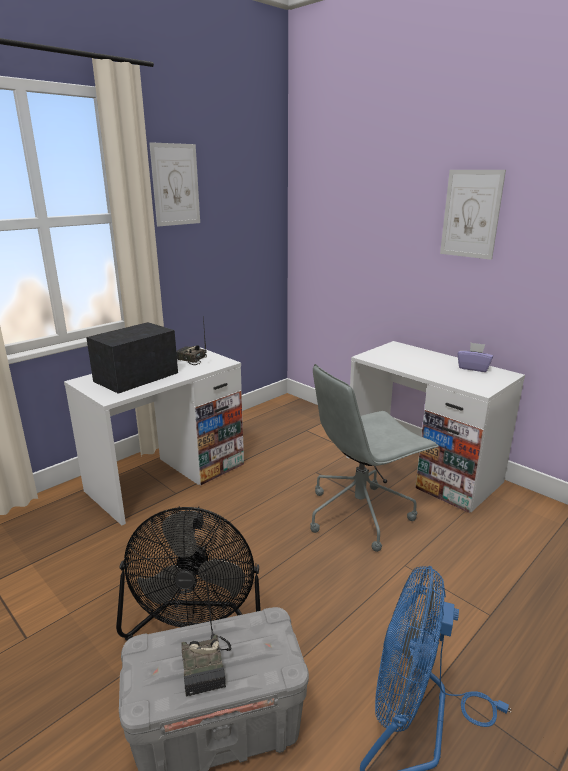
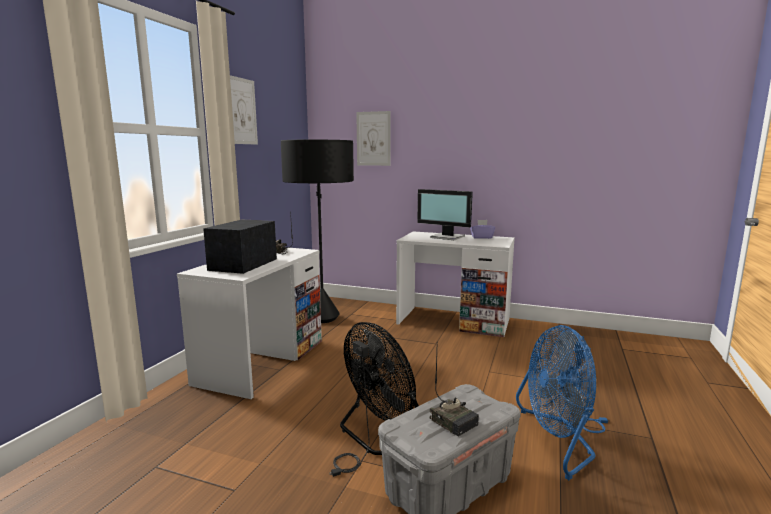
camera: 25 degrees left, 10 degrees down
(192, 619) = (371, 437): black fan -> black fan turned 105 degrees counterclockwise
(270, 430) = (322, 318): none -> black floor lamp
(363, 514) = (437, 352): grey office chair -> none
(424, 360) = (447, 237): none -> monitor
(471, 214) = (463, 134): picture -> picture (373, 138)

